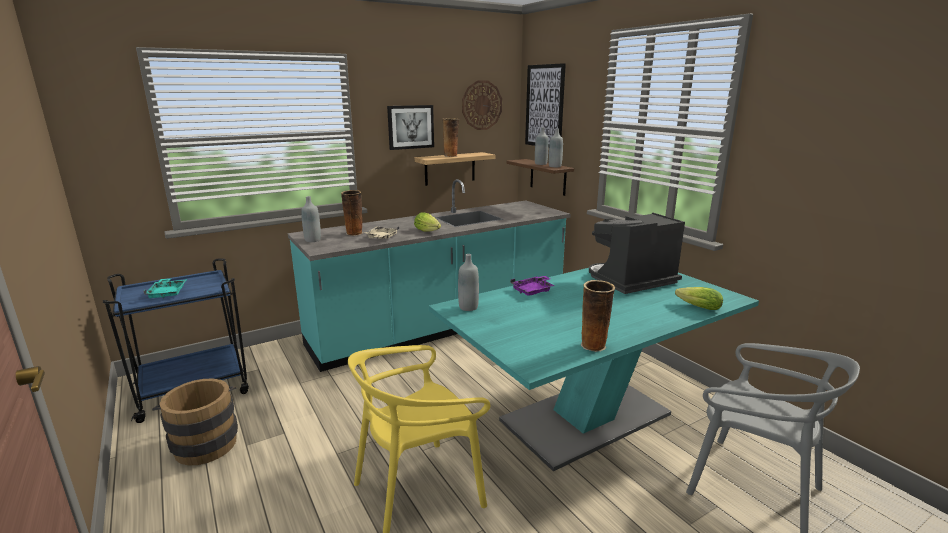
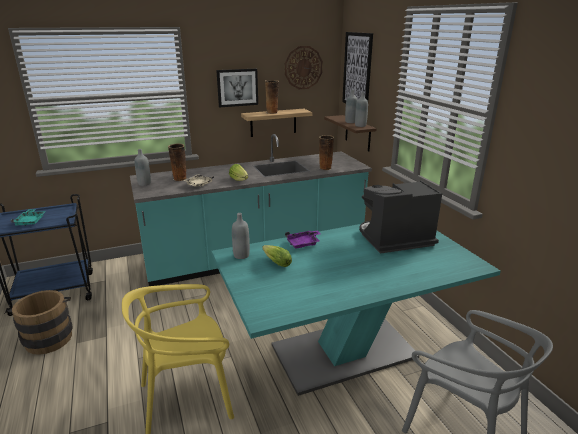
camera: 10 degrees right, 5 degrees up
(594, 346) = (323, 303): vase -> vase (325, 168)
(696, 307) = (437, 272): lettuce -> lettuce (275, 262)

